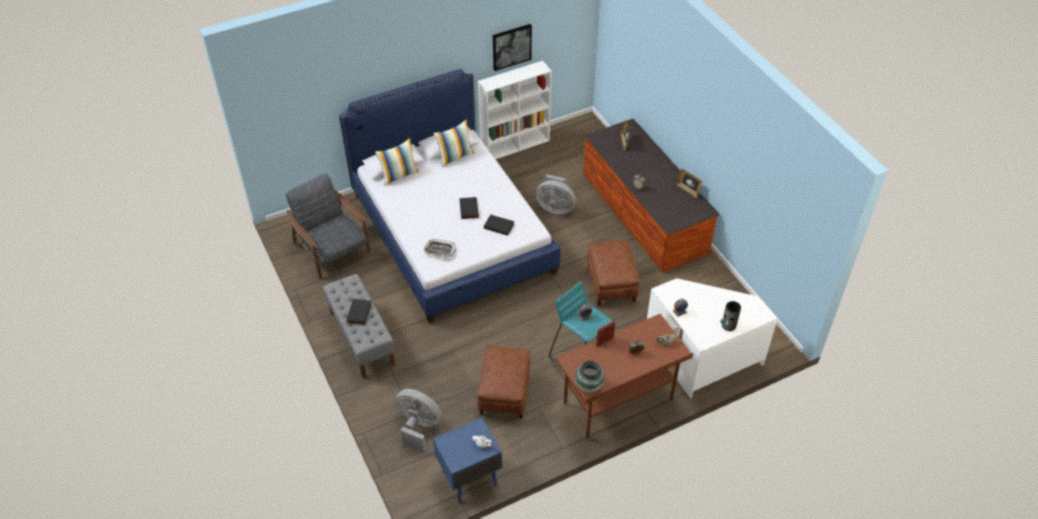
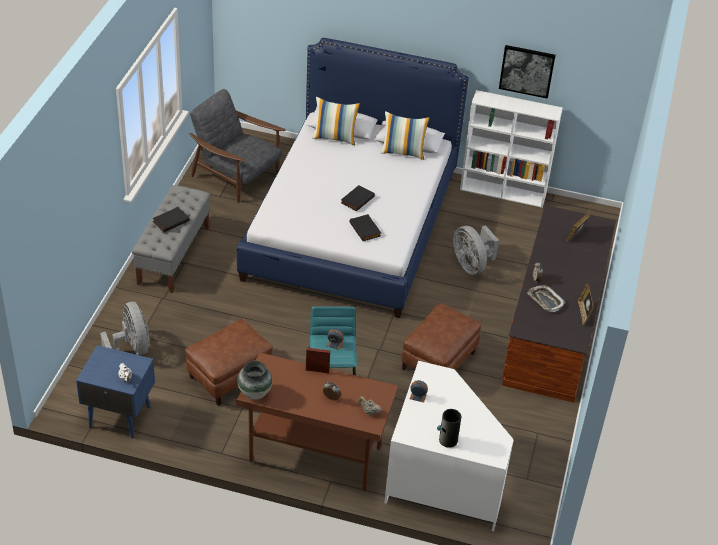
camera: 40 degrees right, 5 degrees down
(332, 250) = (237, 175): grey armchair -> grey armchair turned 60 degrees counterclockwise
(439, 250) = (289, 214): tray -> tray (545, 300)

